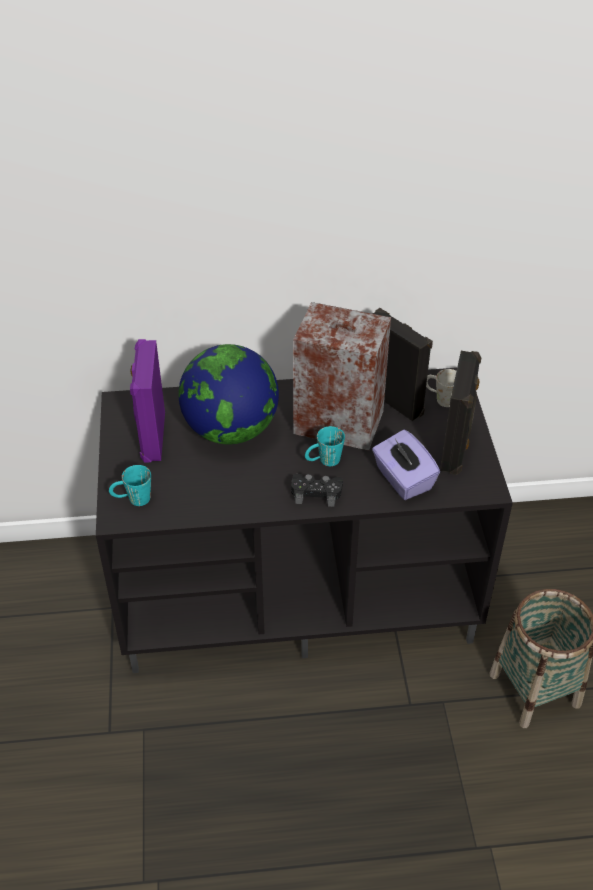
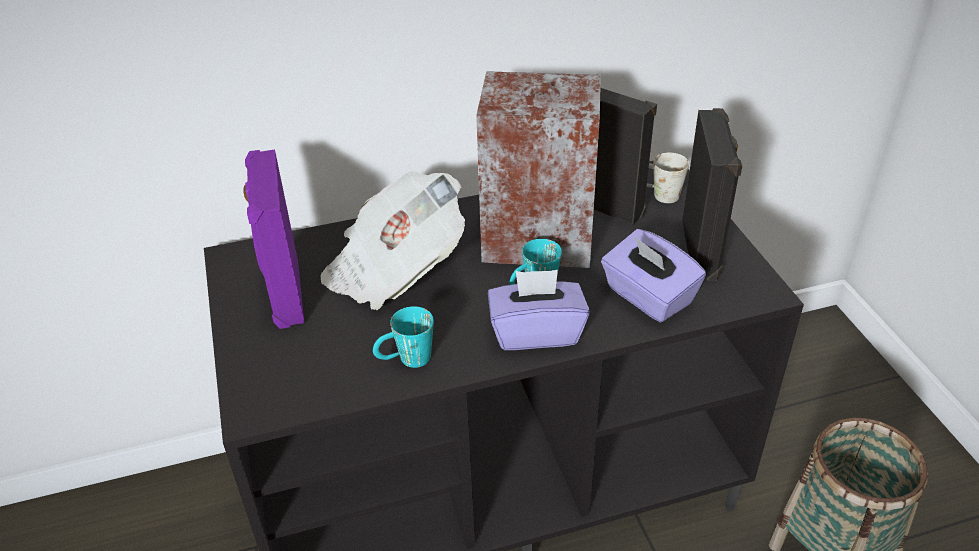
camera: 10 degrees left, 5 degrees down
(132, 500) = (272, 382): turquoise mug -> turquoise mug (405, 360)
(231, 429) = (394, 269): globe -> newspaper
(316, 493) = (536, 332): black game controller -> purple tissue box

